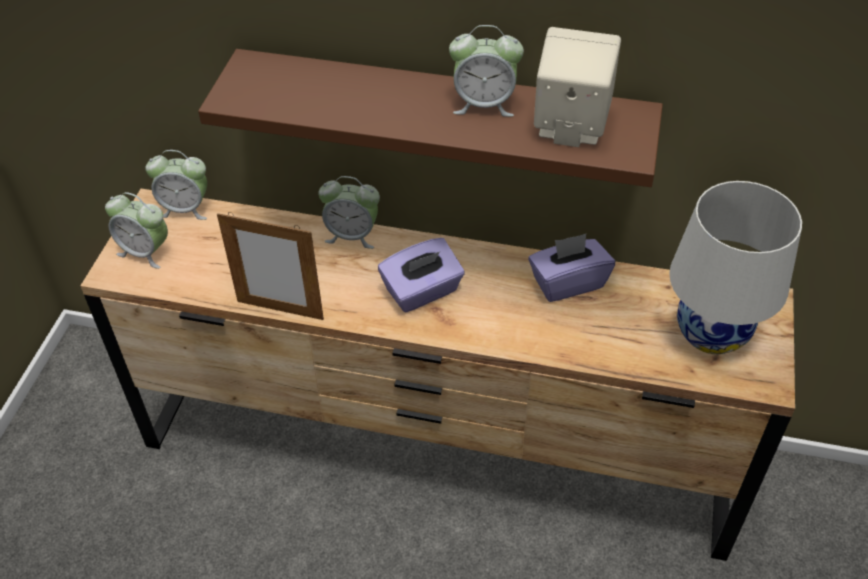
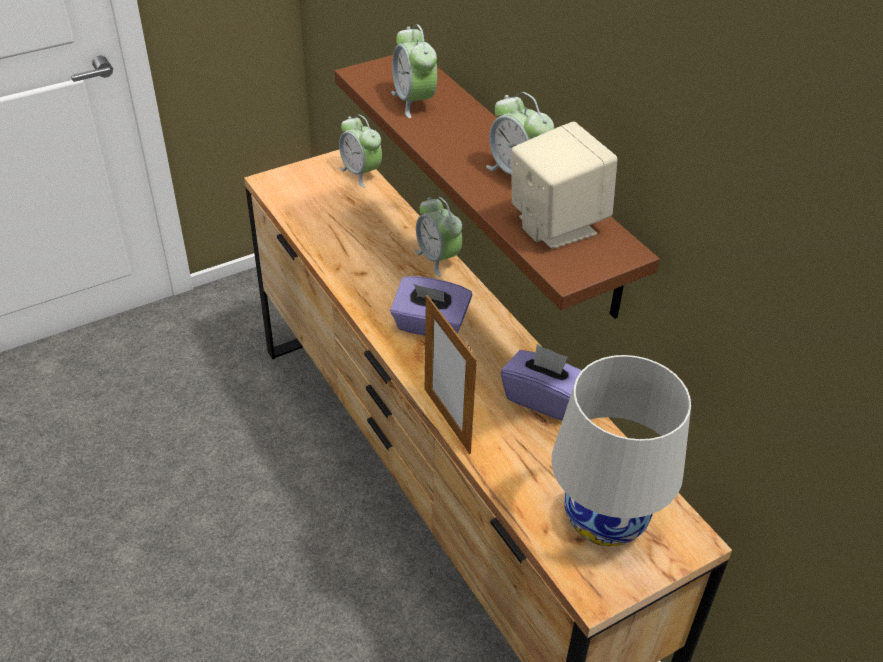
camera: 45 degrees right, 5 degrees down
(145, 252) = (303, 183): alarm clock -> alarm clock (414, 102)
(280, 310) = (327, 270): picture frame -> picture frame (447, 420)

